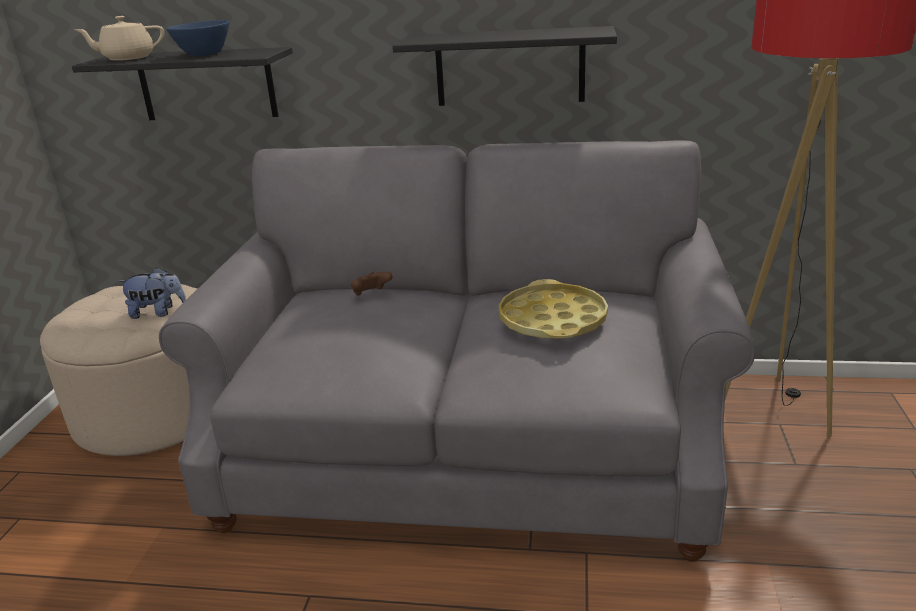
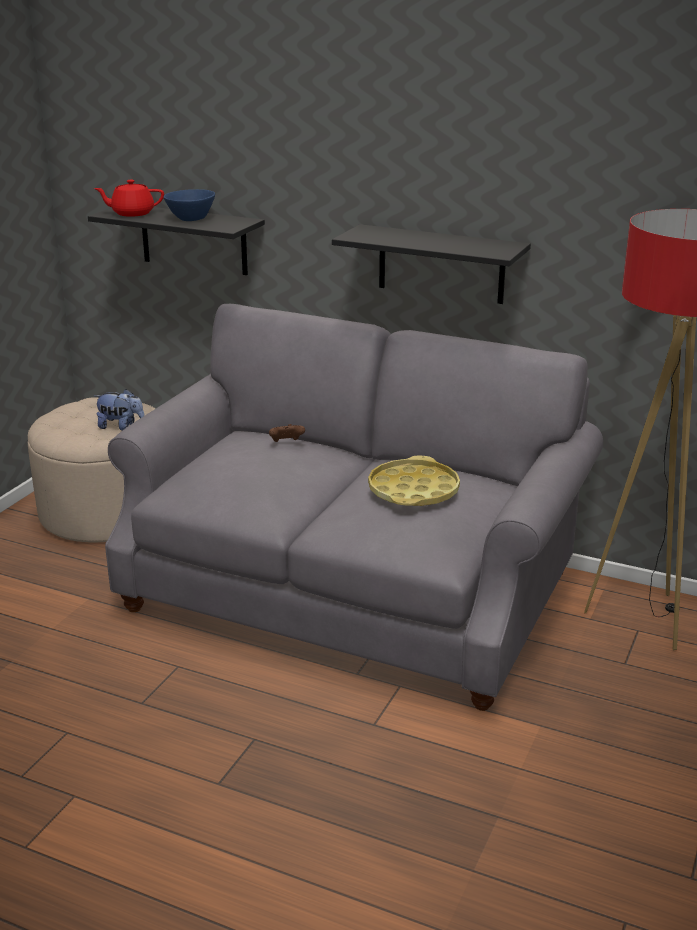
camera: 15 degrees right, 0 degrees up
(127, 58) = (132, 213): beige teapot -> red teapot

